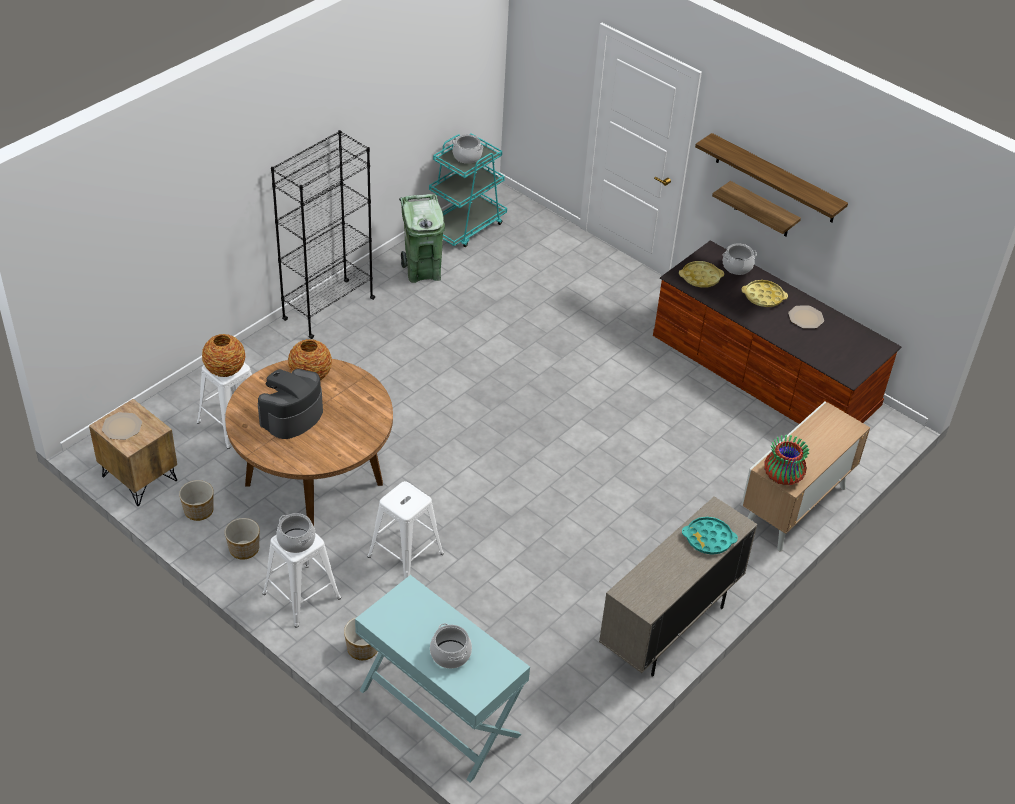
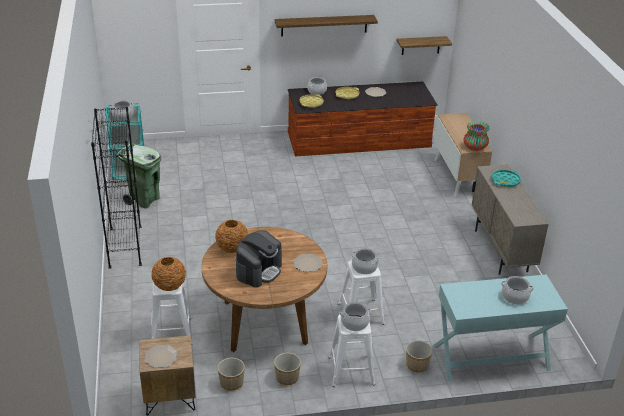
camera: 50 degrees left, 10 degrees down
(291, 416) = (259, 271): coffee machine -> coffee machine turned 135 degrees counterclockwise
(342, 446) = (307, 263): none -> plate
(405, 500) = (364, 267): none -> cooking pot
(762, 210) = (319, 50): shelf -> shelf (421, 45)

